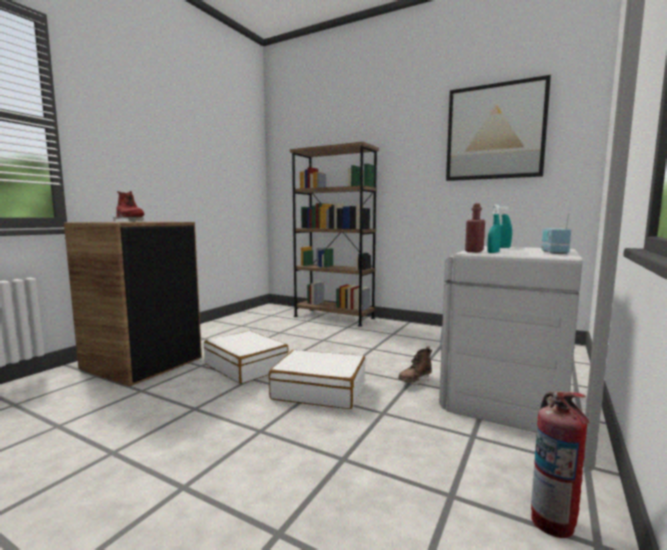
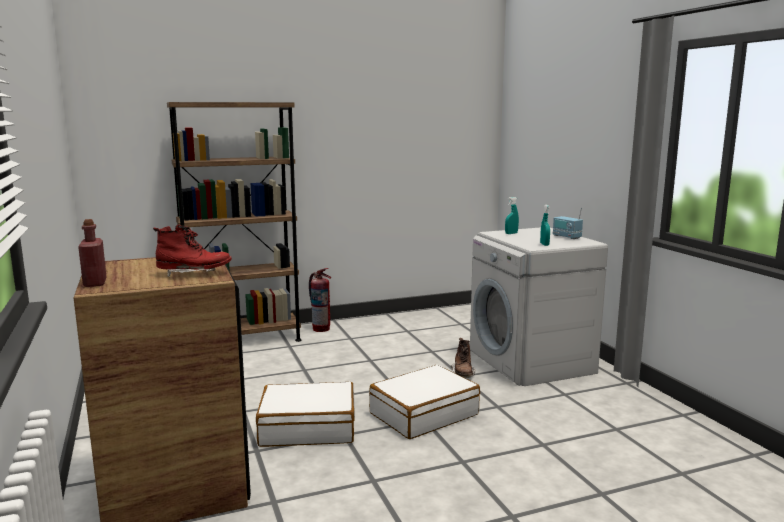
camera: 50 degrees left, 5 degrees up
(474, 251) = (528, 245): red bottle -> red bottle (95, 283)
(495, 132) = (414, 97): picture -> none
(552, 521) = (659, 415): fire extinguisher -> fire extinguisher (321, 329)

